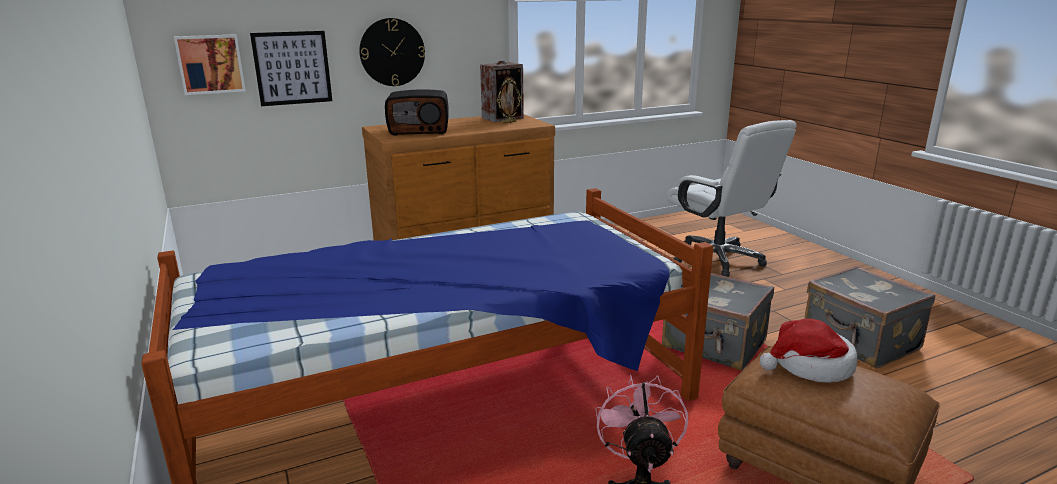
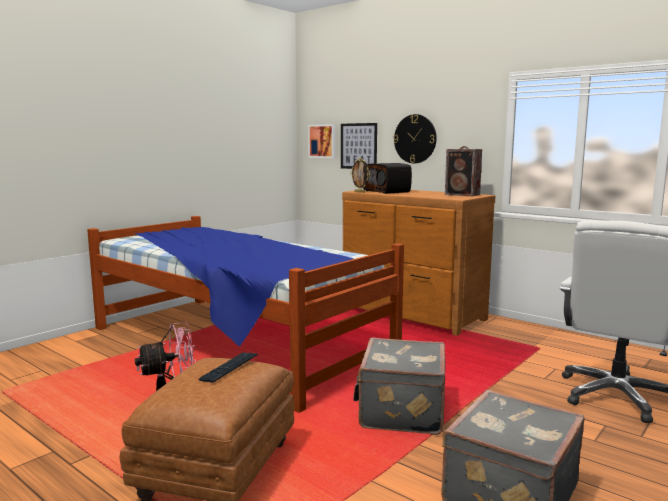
camera: 65 degrees right, 10 degrees down
(509, 122) = (450, 196): picture frame -> picture frame (360, 192)
(810, 366) = (229, 368): hat -> keyboard

